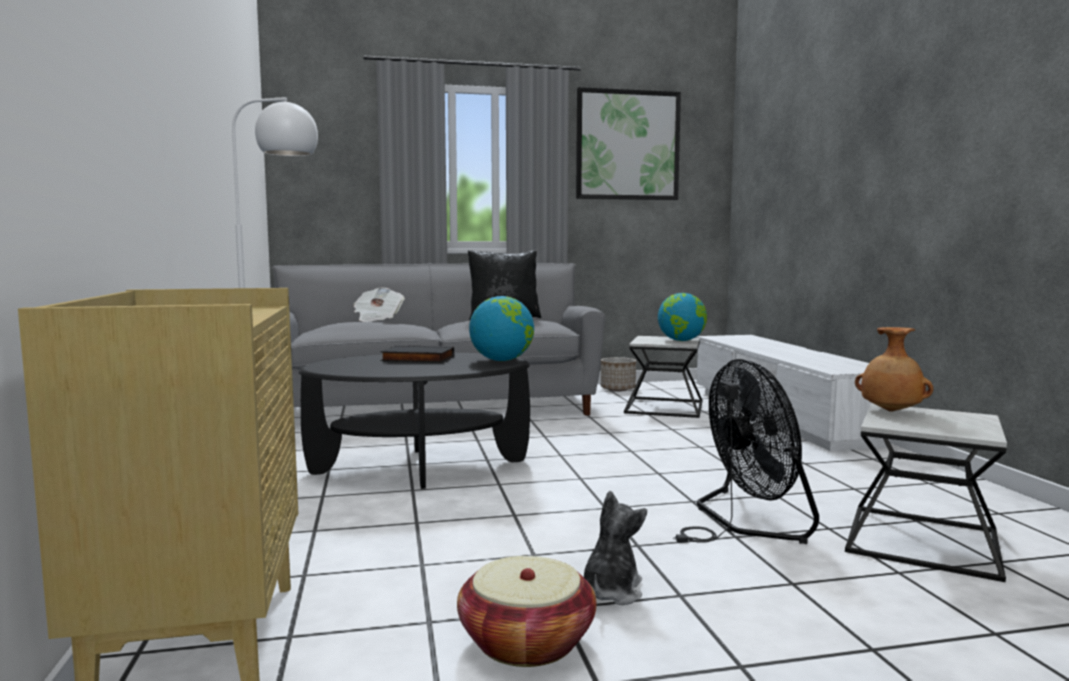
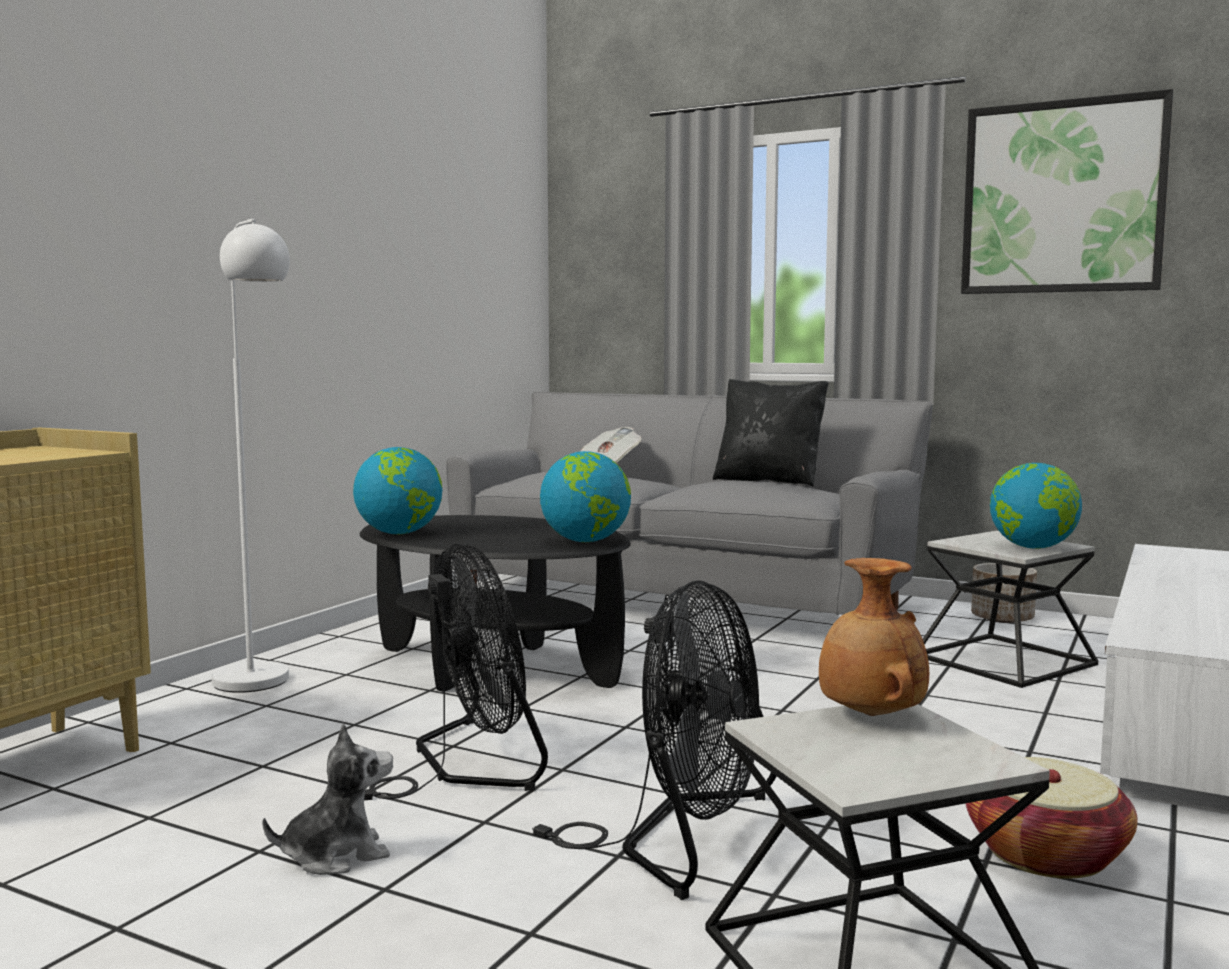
camera: 40 degrees right, 0 degrees up
(359, 371) = (399, 533): none -> globe
(417, 359) = (509, 526): black book -> none
(526, 642) = (163, 867): basket -> basket (1046, 854)
(544, 522) = (461, 763): none -> black fan

